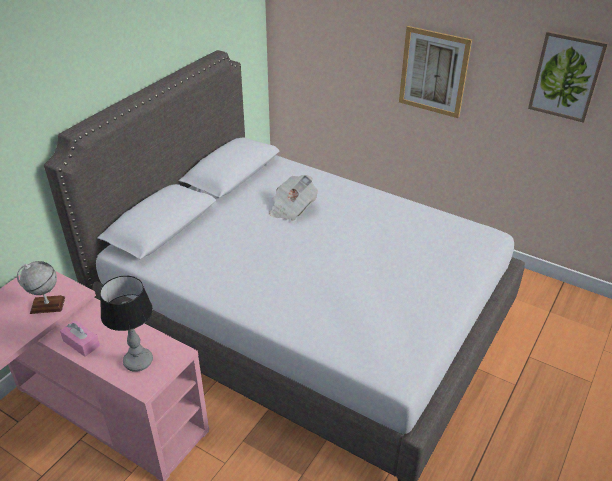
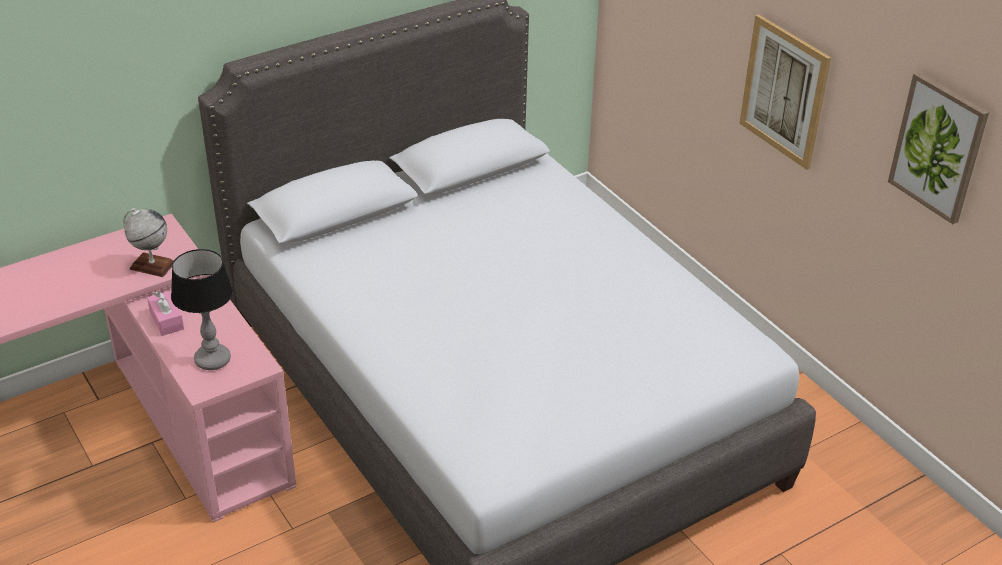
camera: 25 degrees right, 0 degrees up
(292, 208) = (514, 236): newspaper -> none

